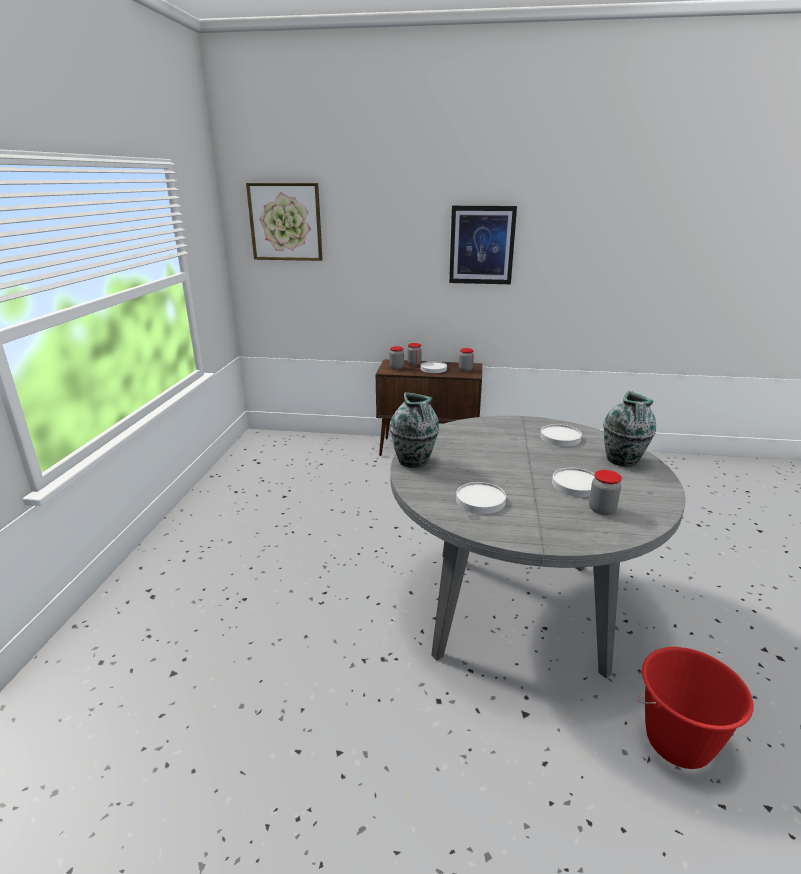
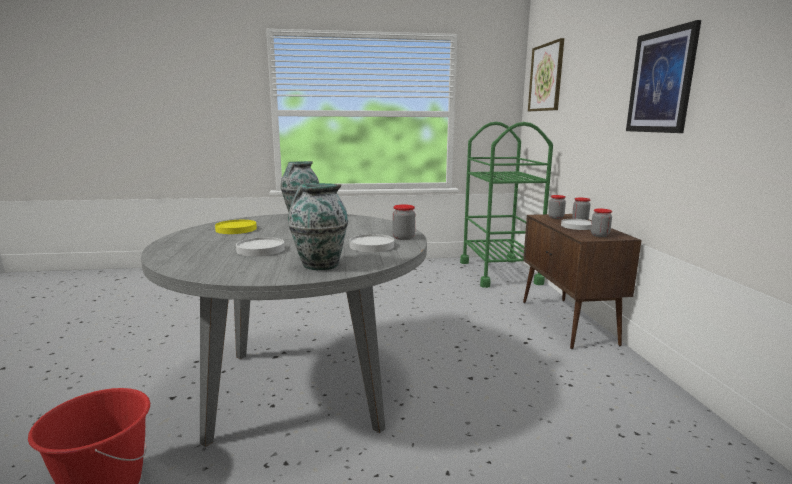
camera: 75 degrees right, 10 degrees down
(295, 447) = (499, 272): none -> green cart
(480, 500) = (236, 229): white plate -> yellow plate
(602, 509) = (211, 256): jar -> jar (403, 238)

